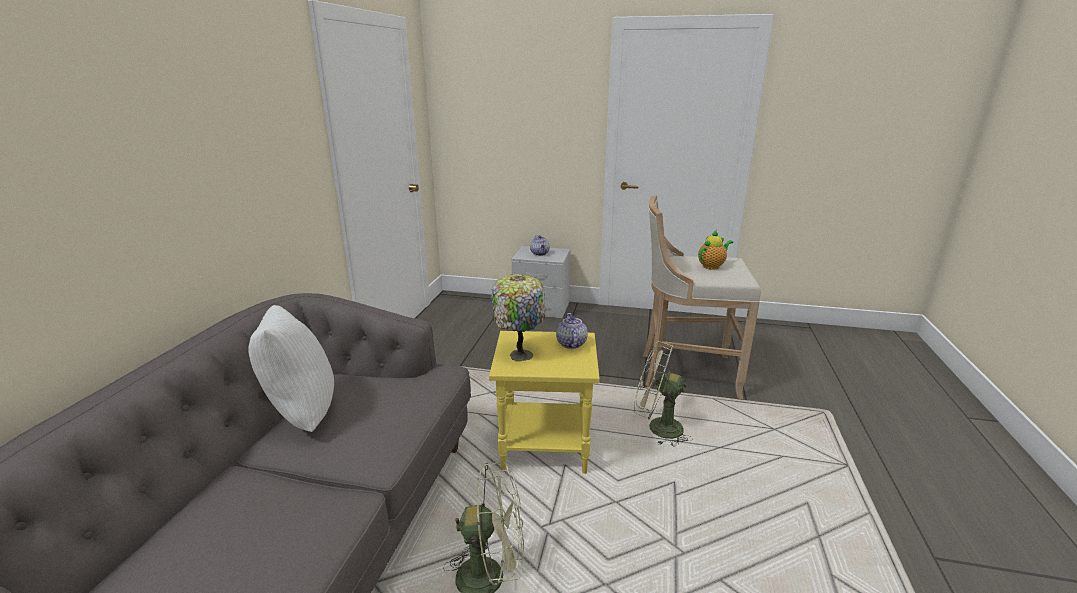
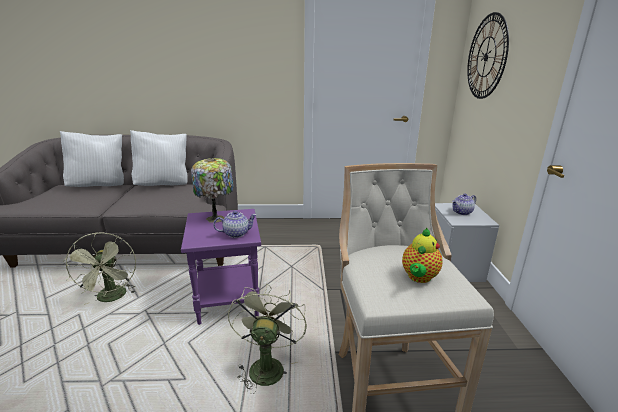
camera: 75 degrees right, 0 degrees up
(199, 512) = (99, 185): none -> white pillow
(484, 107) = (486, 57): none -> wall clock
(544, 449) = (226, 300): yellow side table -> purple side table
(712, 266) = (419, 277): teapot -> teapot turned 75 degrees clockwise

